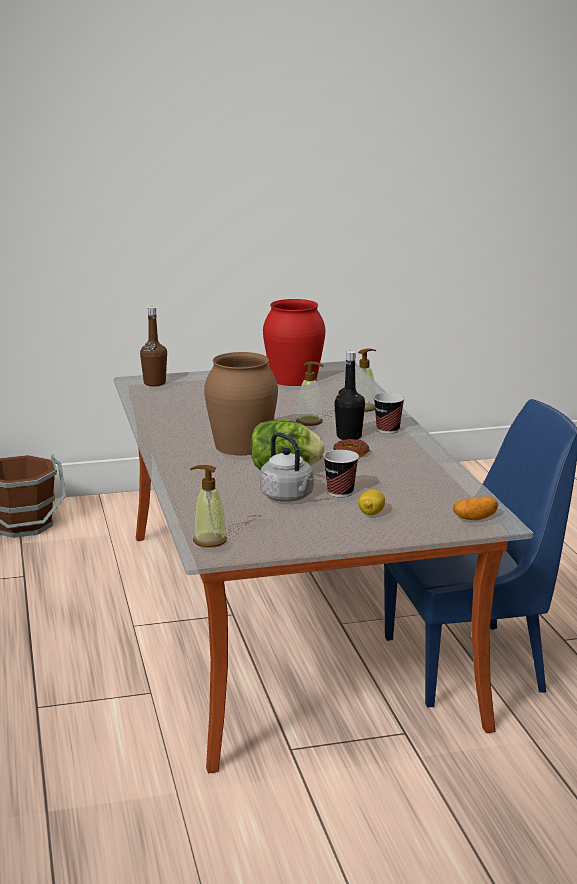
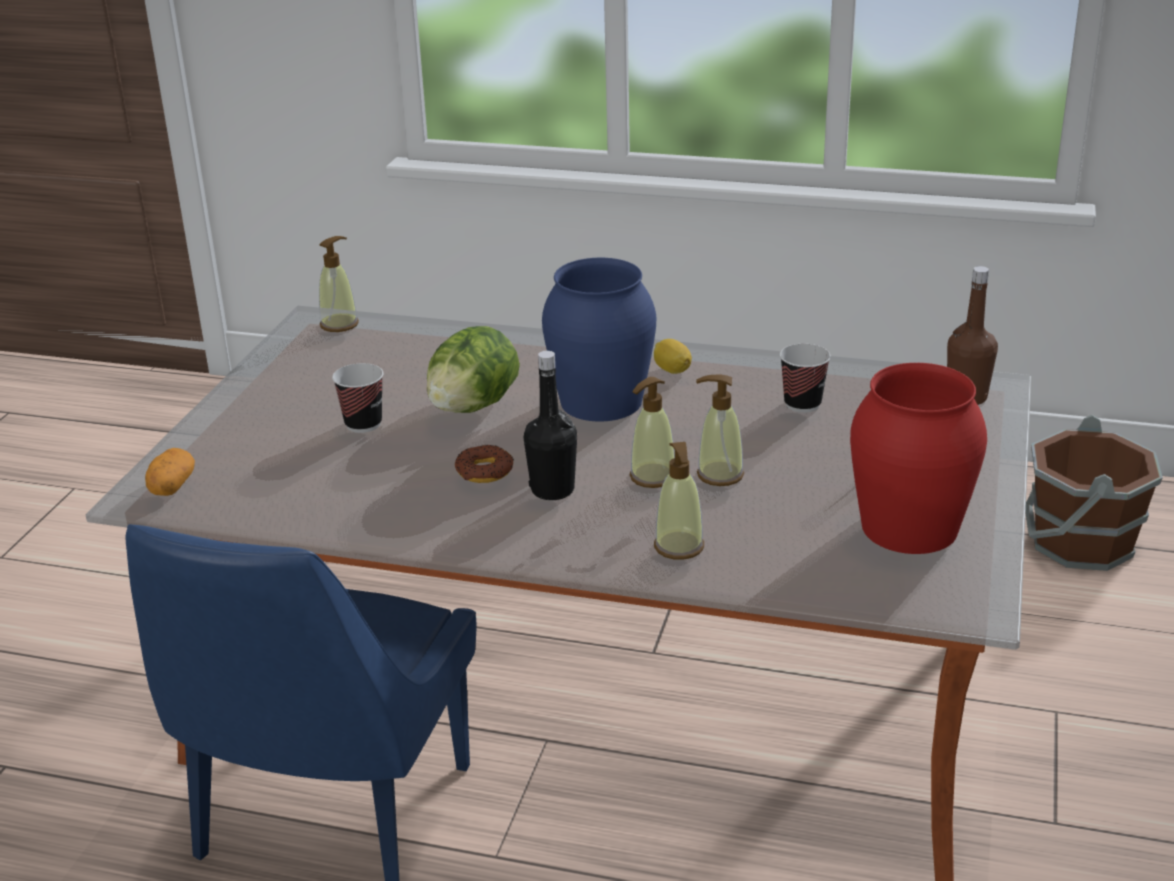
camera: 120 degrees right, 10 degrees up
(241, 446) = (600, 401): brown vase -> blue vase
(288, 497) = (391, 389): grey kettle -> none
(291, 411) = (719, 475): none -> soap dispenser
(371, 513) = (279, 425): lemon -> lemon (672, 370)
(388, 430) = (547, 533): cup -> cup (802, 404)

